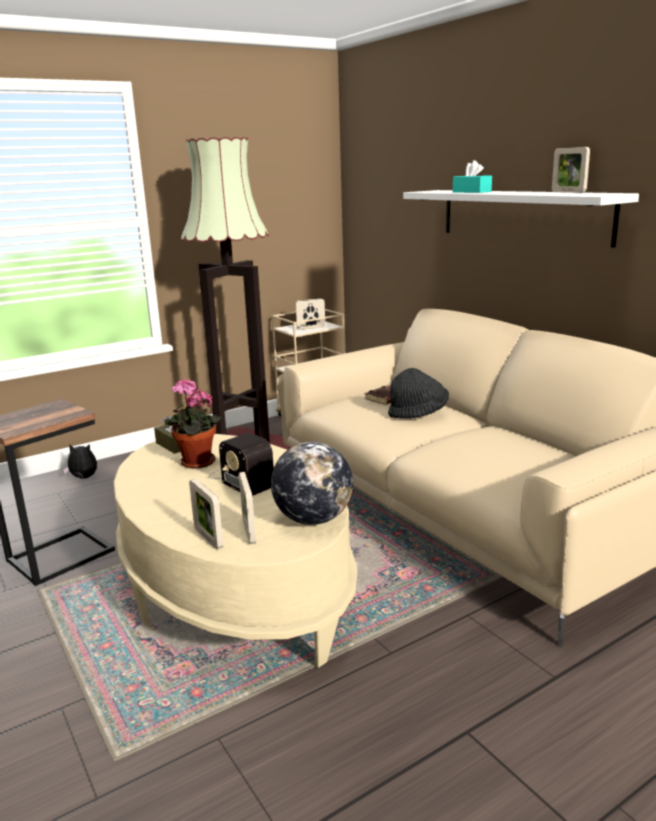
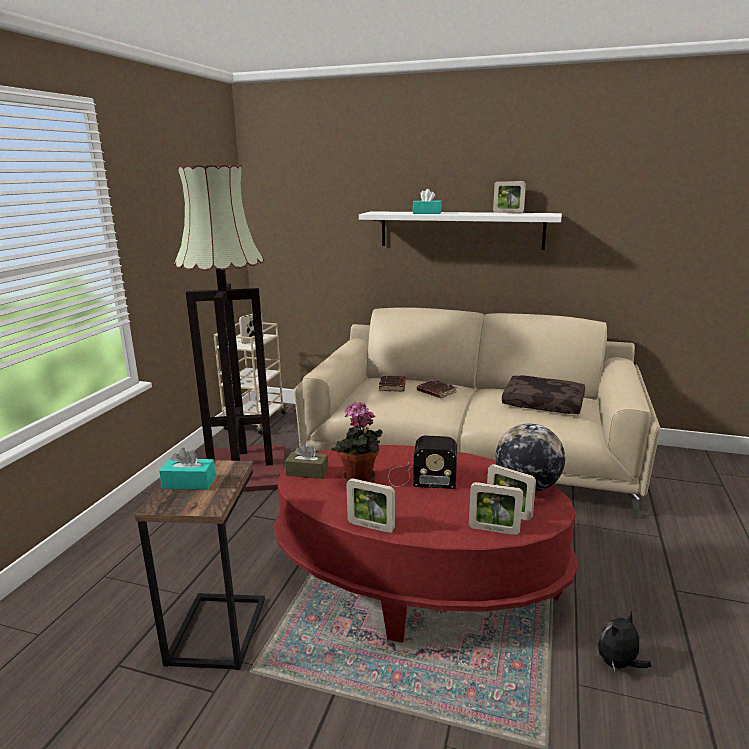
camera: 40 degrees left, 0 degrees up
(33, 414) = (189, 482): none -> turquoise tissue box
(83, 478) = (110, 551): plush toy -> plush toy (618, 664)
(133, 498) = (371, 526): none -> picture frame
(234, 589) = (417, 579): beige coffee table -> red coffee table
(418, 414) = (435, 392): black hat -> brown book
(518, 455) = (544, 403): none -> brown pillow

